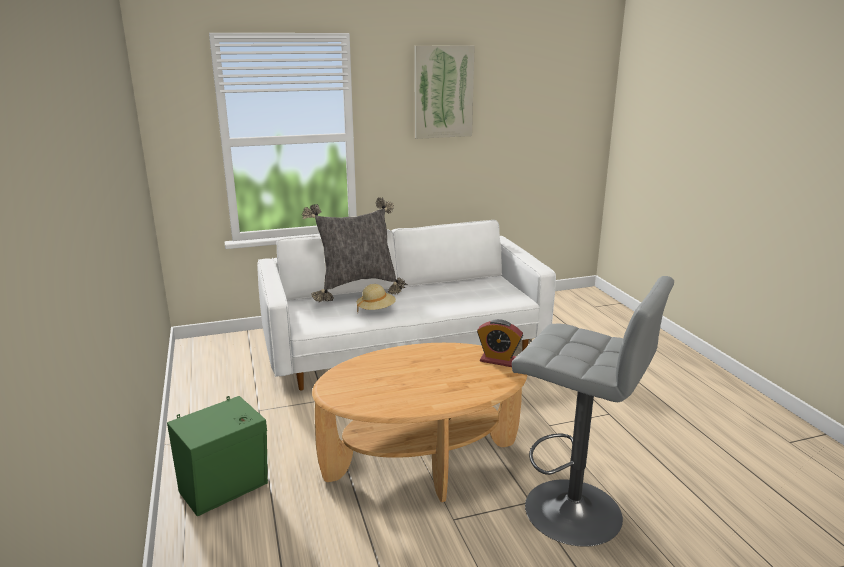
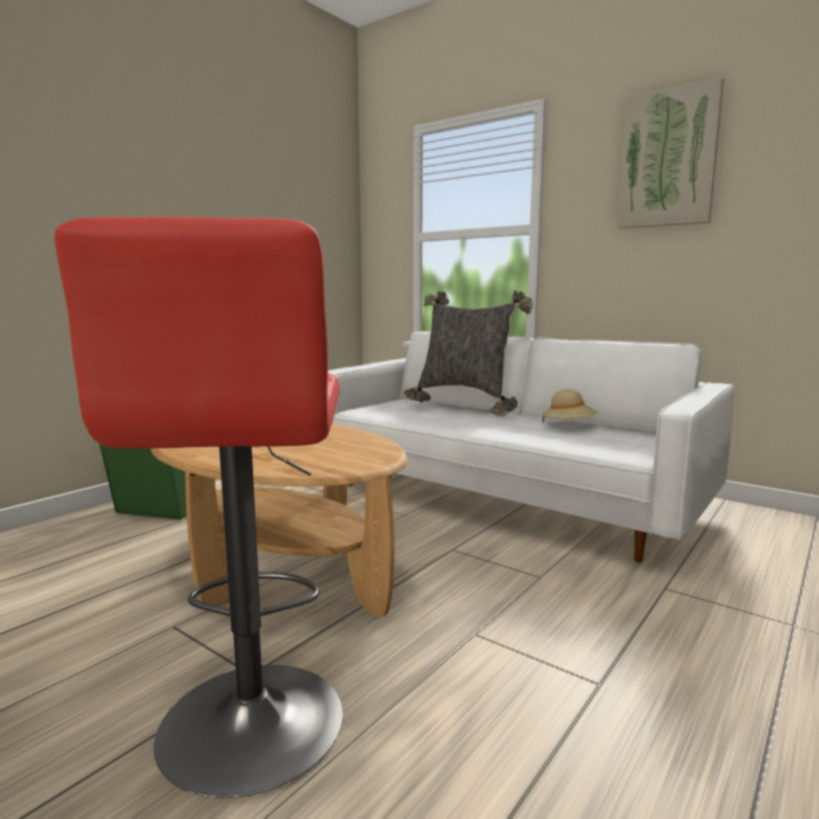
camera: 55 degrees right, 10 degrees down
(376, 310) = (443, 418): beige hat -> beige hat (569, 426)
(498, 360) = (366, 459): alarm clock -> none
(573, 512) = (249, 725): grey stool -> red stool

